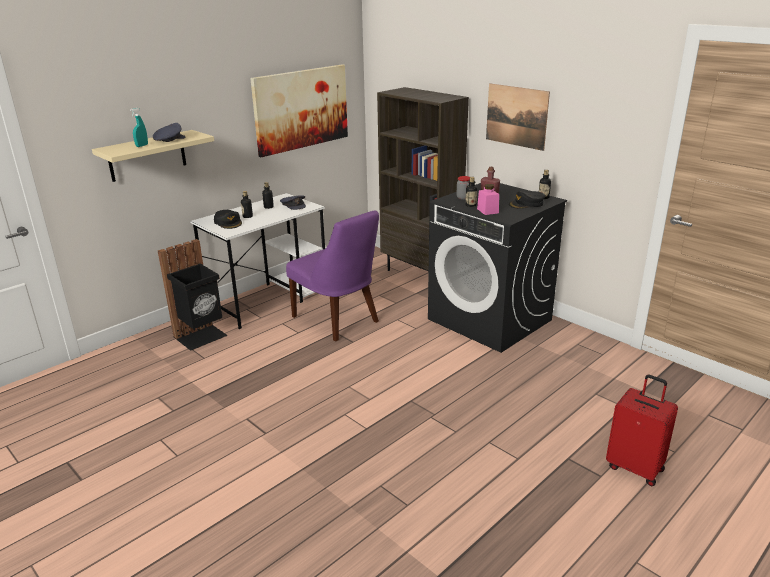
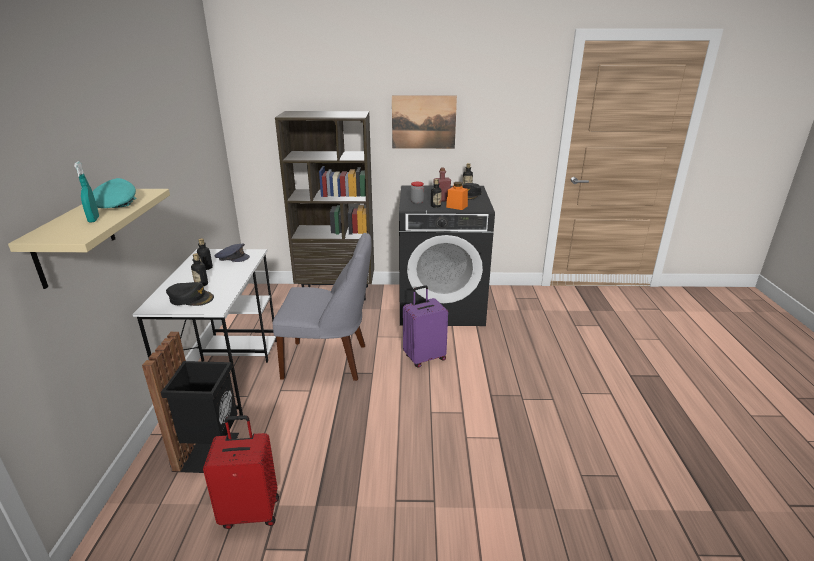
camera: 45 degrees left, 0 degrees up
(169, 140) = (116, 204): grey cap -> turquoise cap
(301, 109) = (189, 147): picture -> none
(338, 320) = (329, 361): purple chair -> grey chair
(406, 350) = (424, 357): none -> purple suitcase
(487, 211) = (456, 206): pink jar -> orange jar
(635, 467) = (662, 359): red suitcase -> red suitcase (251, 511)

